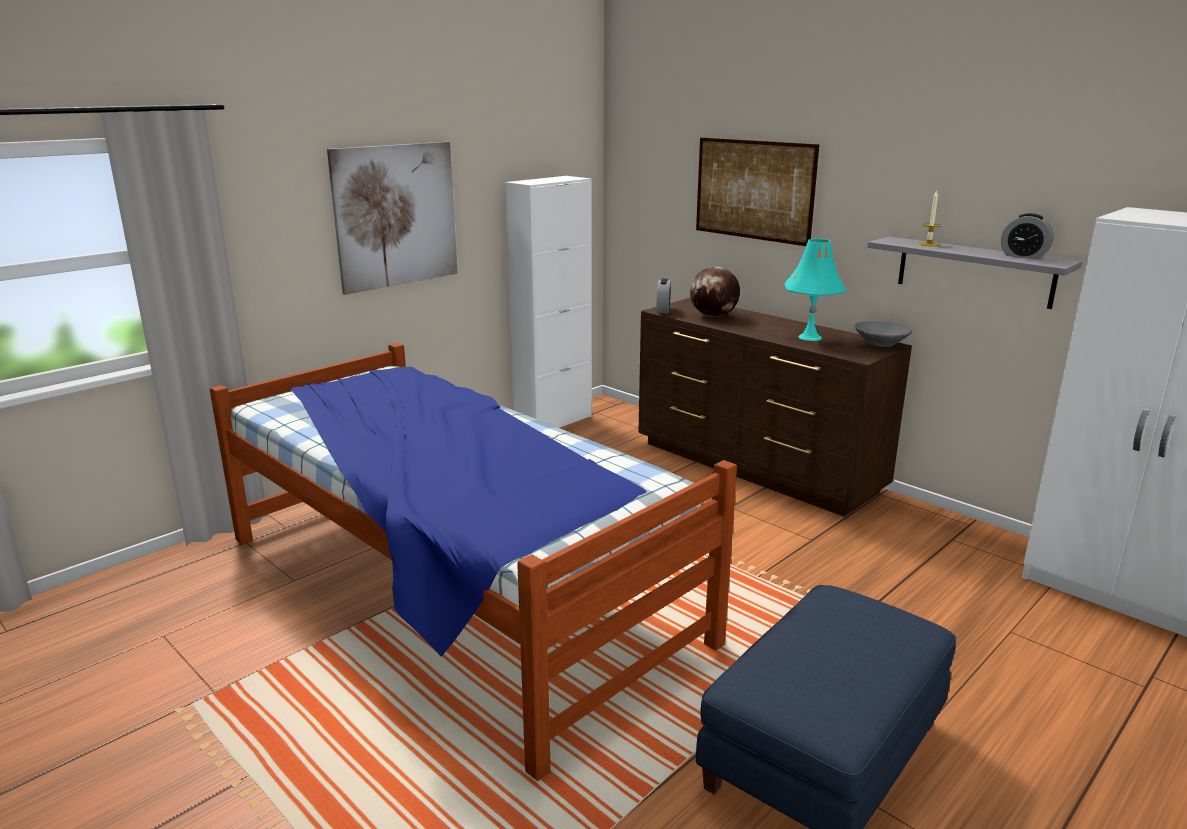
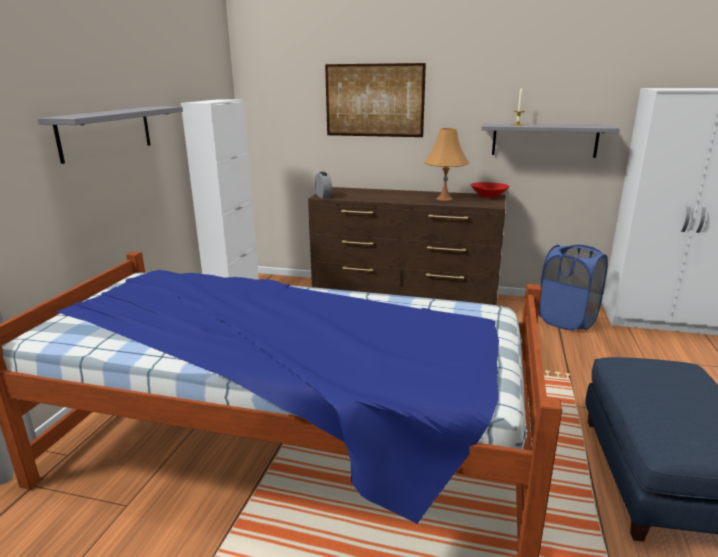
camera: 30 degrees left, 0 degrees up
(396, 216) = (106, 132): picture -> grey shelf
(713, 316) = (363, 195): globe -> none
(809, 337) = (444, 198): turquoise table lamp -> orange table lamp
(880, 343) = (488, 196): grey bowl -> red bowl
(957, 552) = (567, 320): none -> blue laundry basket
(1023, 256) = (581, 125): alarm clock -> none

